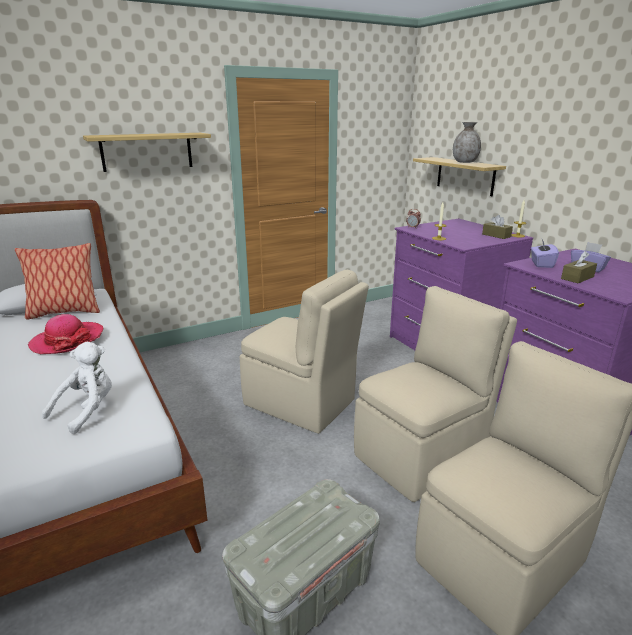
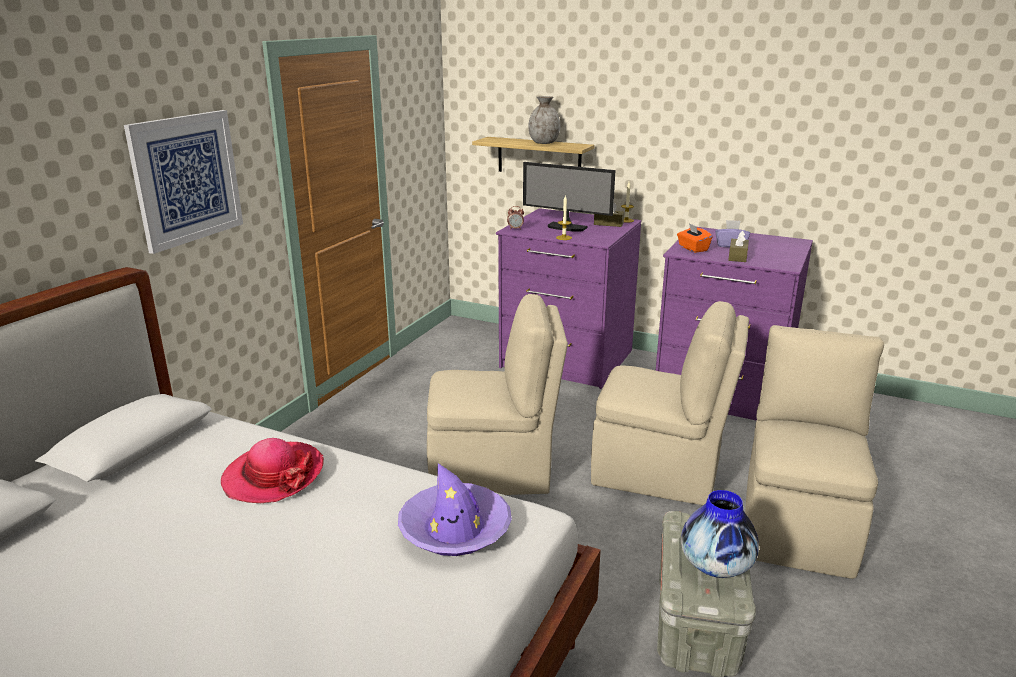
camera: 35 degrees left, 0 degrees up
(64, 312) = (187, 447): pillow -> none
(87, 410) = (455, 529): white plush toy -> purple hat
(147, 151) = (186, 179): shelf -> picture
(301, 543) = (716, 566): none -> vase
(422, 455) = (659, 473): beige chair -> beige chair turned 90 degrees clockwise
(454, 233) = (566, 228): none -> monitor
(541, 264) = (692, 248): purple tissue box -> orange tissue box

